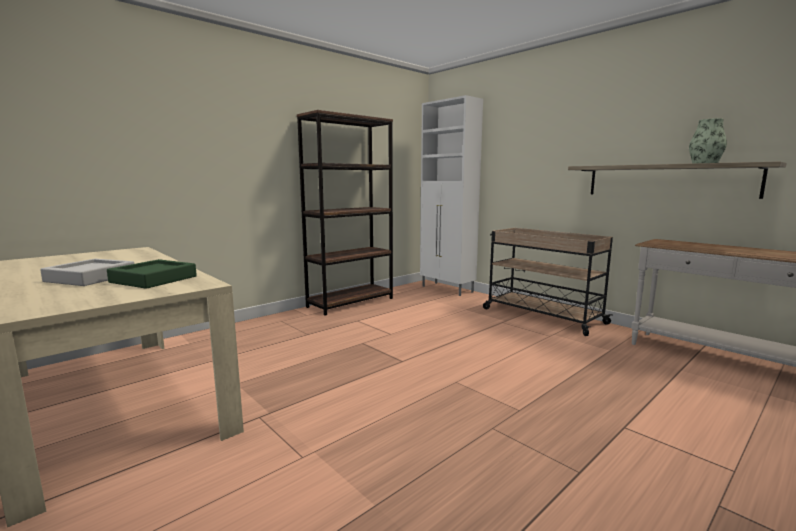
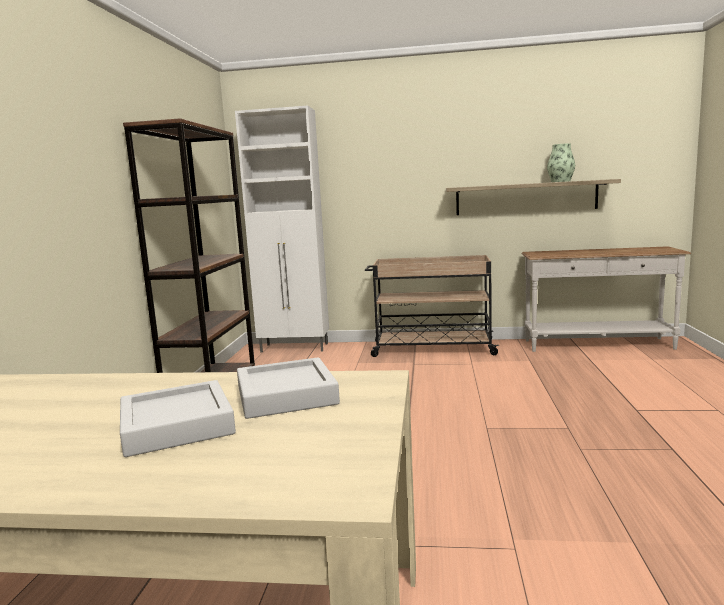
camera: 40 degrees left, 0 degrees up
(154, 279) = (286, 395): green tray -> grey tray

